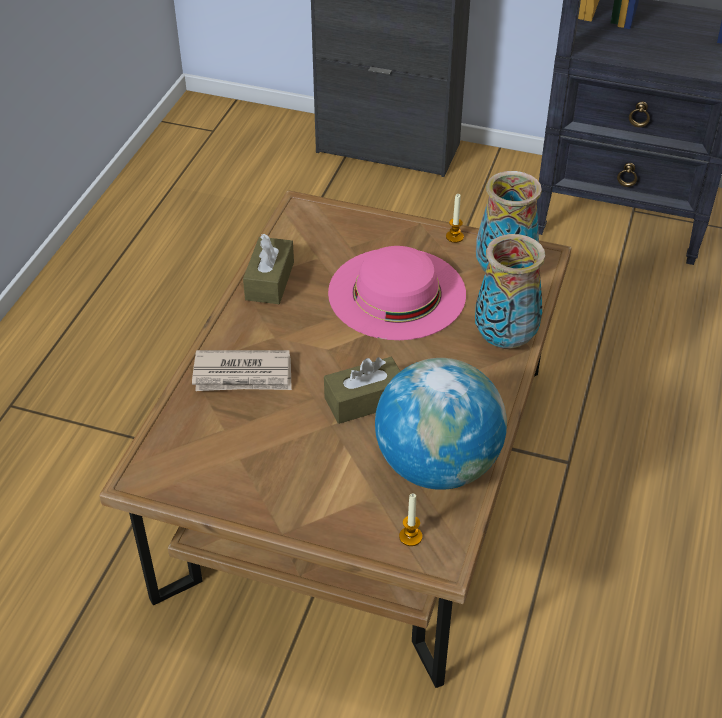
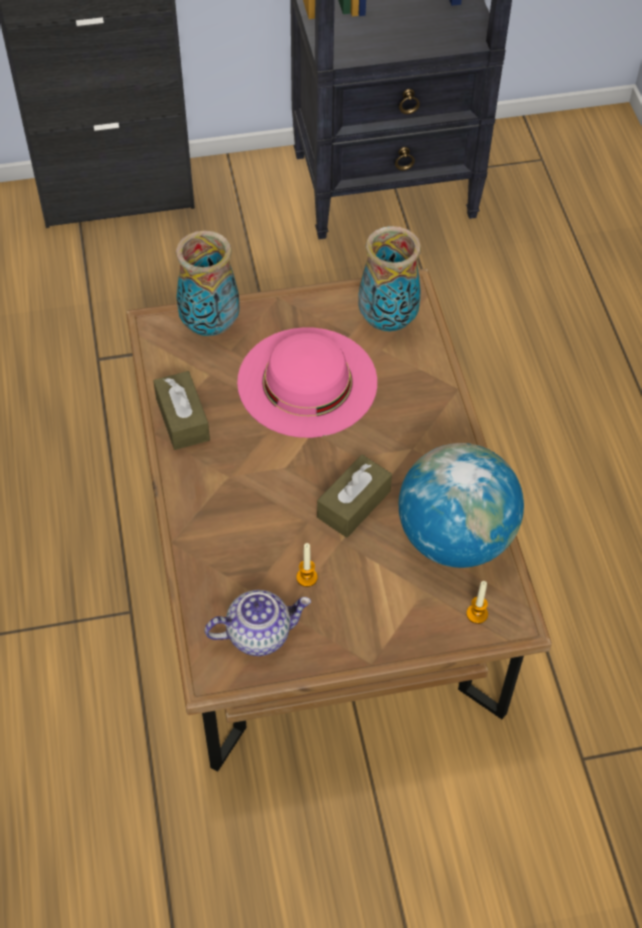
camera: 30 degrees left, 10 degrees up
(204, 465) = (259, 633): none -> teapot
(243, 375) = (229, 528): newspaper -> none
(454, 237) = (320, 300): candle -> candle (307, 577)
(505, 340) = (432, 389): vase -> vase (211, 325)

